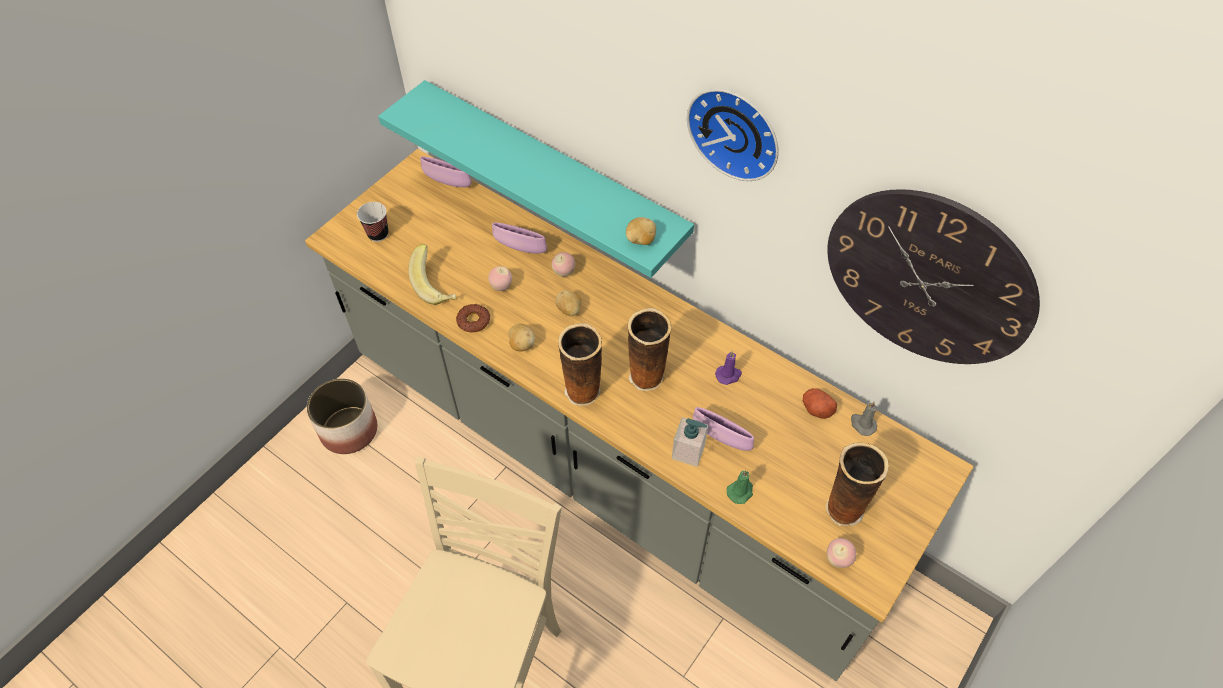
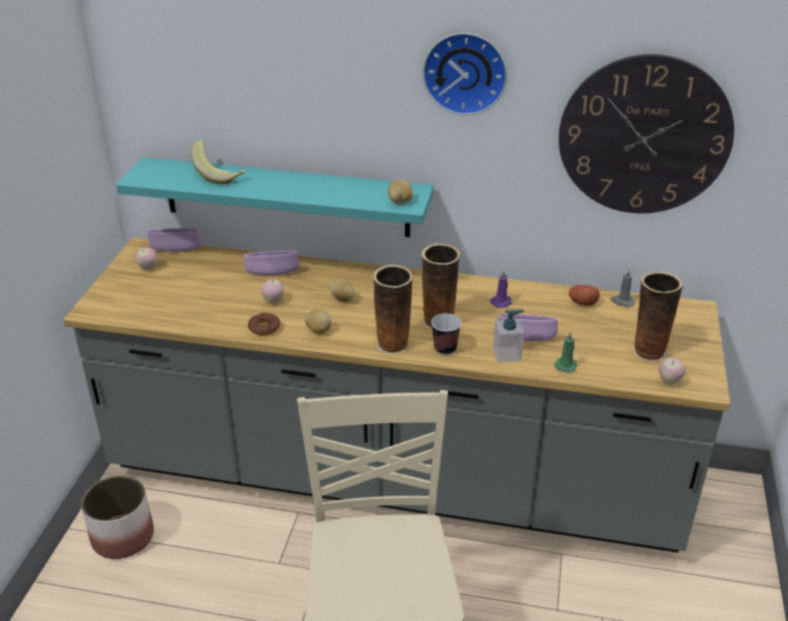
camera: 25 degrees left, 20 degrees down
(378, 234) = (134, 297): cup -> cup (445, 349)
(436, 286) = (213, 315): banana -> banana (219, 175)
(564, 272) = (321, 279): apple -> apple (148, 268)

